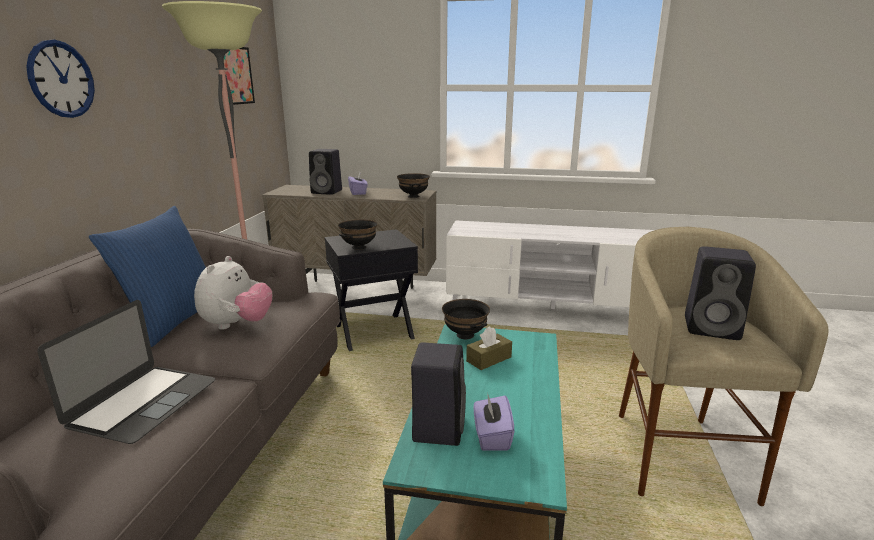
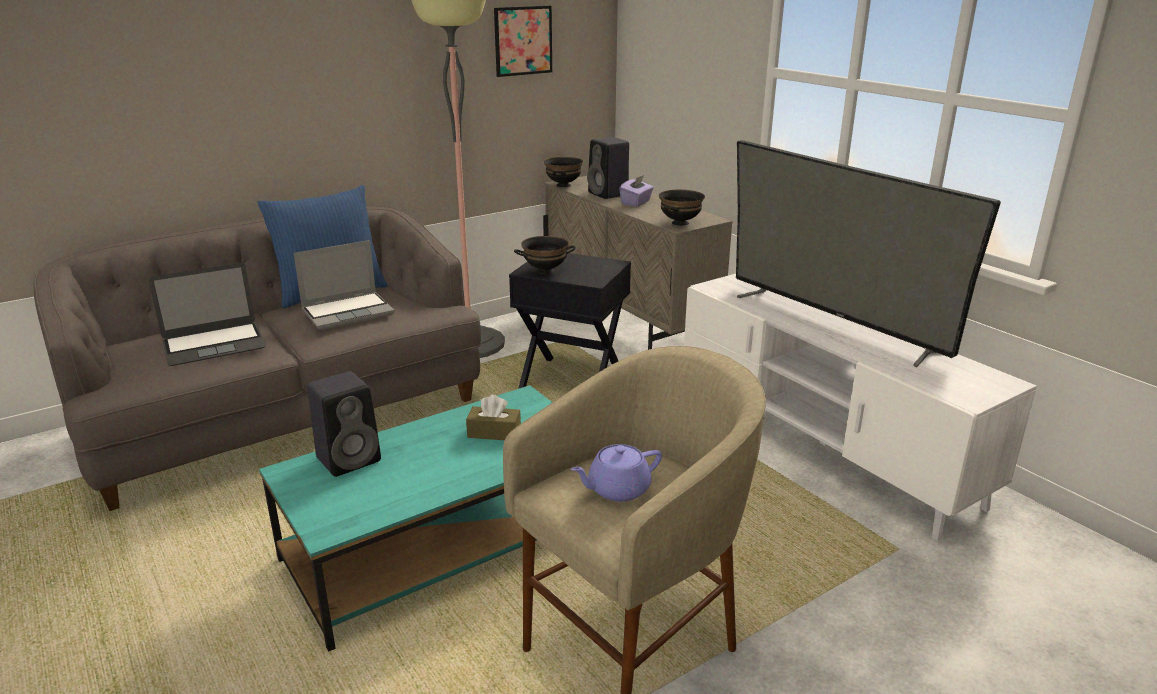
camera: 45 degrees right, 5 degrees up
(61, 79) = (284, 61): wall clock -> none
(237, 325) = (348, 312): plush toy -> laptop
(465, 335) = (523, 403): black bowl -> black bowl (564, 185)
(491, 436) = (366, 485): purple tissue box -> none
(549, 230) = (833, 322): none -> television
(713, 328) = (617, 489): black speaker -> purple teapot

